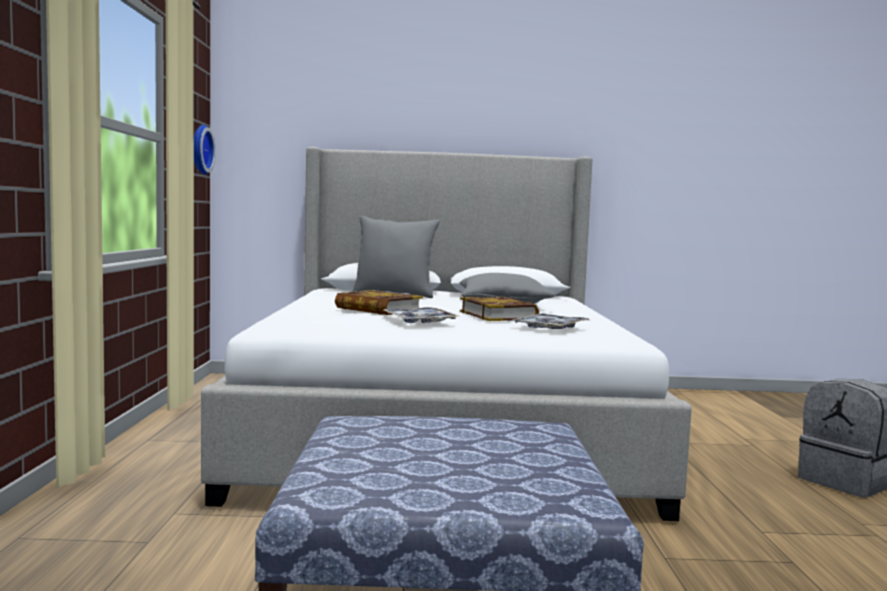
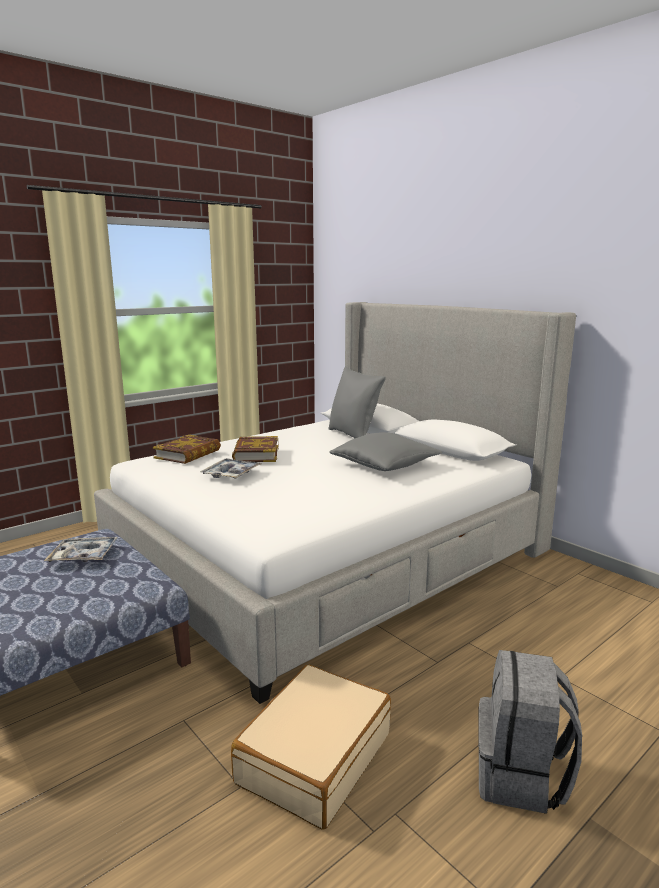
camera: 50 degrees right, 10 degrees up
(199, 149) = (290, 305): wall clock -> none
(498, 315) = (316, 478): book -> book (188, 454)
(550, 328) = (288, 504): tray -> tray (83, 556)
(773, 527) = (314, 757): none -> beige suitcase

